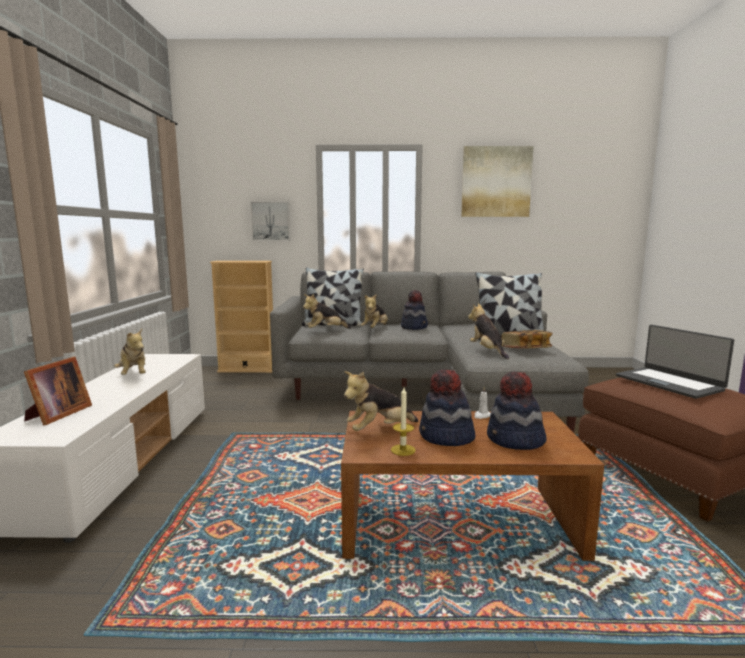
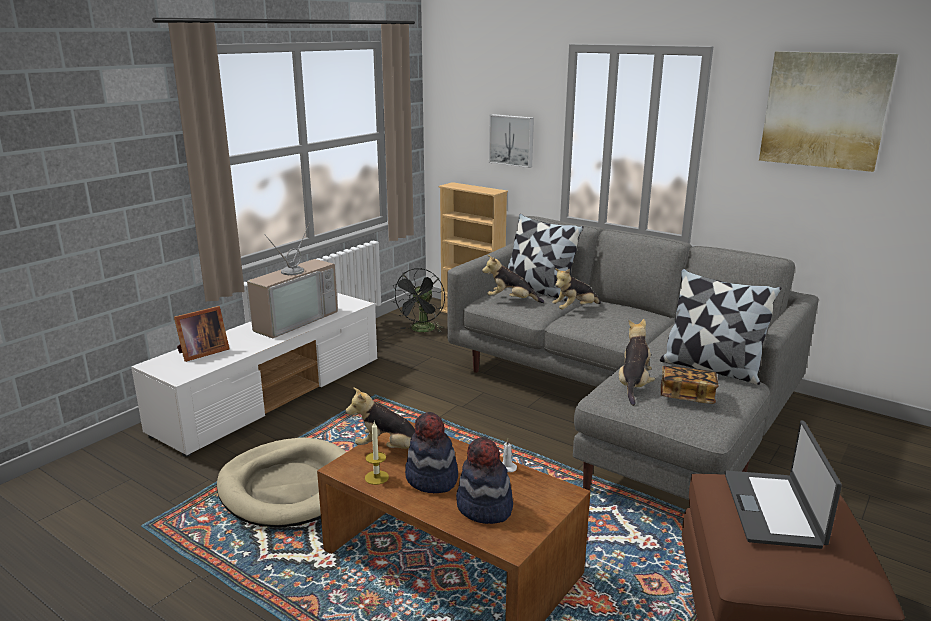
camera: 35 degrees right, 10 degrees up
(133, 375) = (293, 320): plush toy -> television
(217, 385) = (421, 330): none -> black fan
(238, 523) = (290, 487): none -> beige dog bed
(414, 327) = (621, 318): hat -> none

